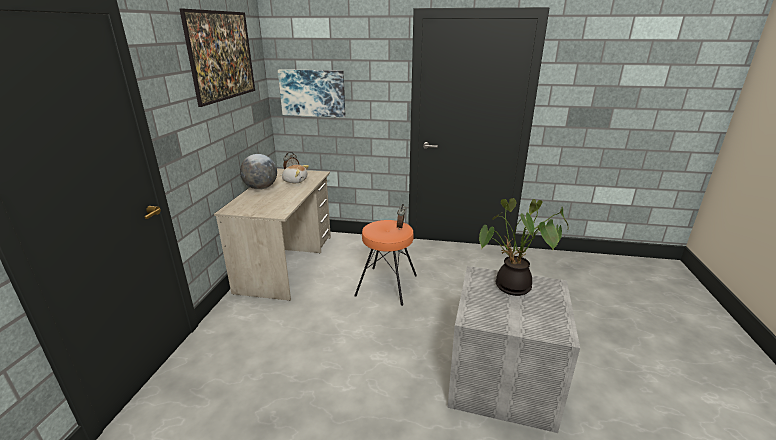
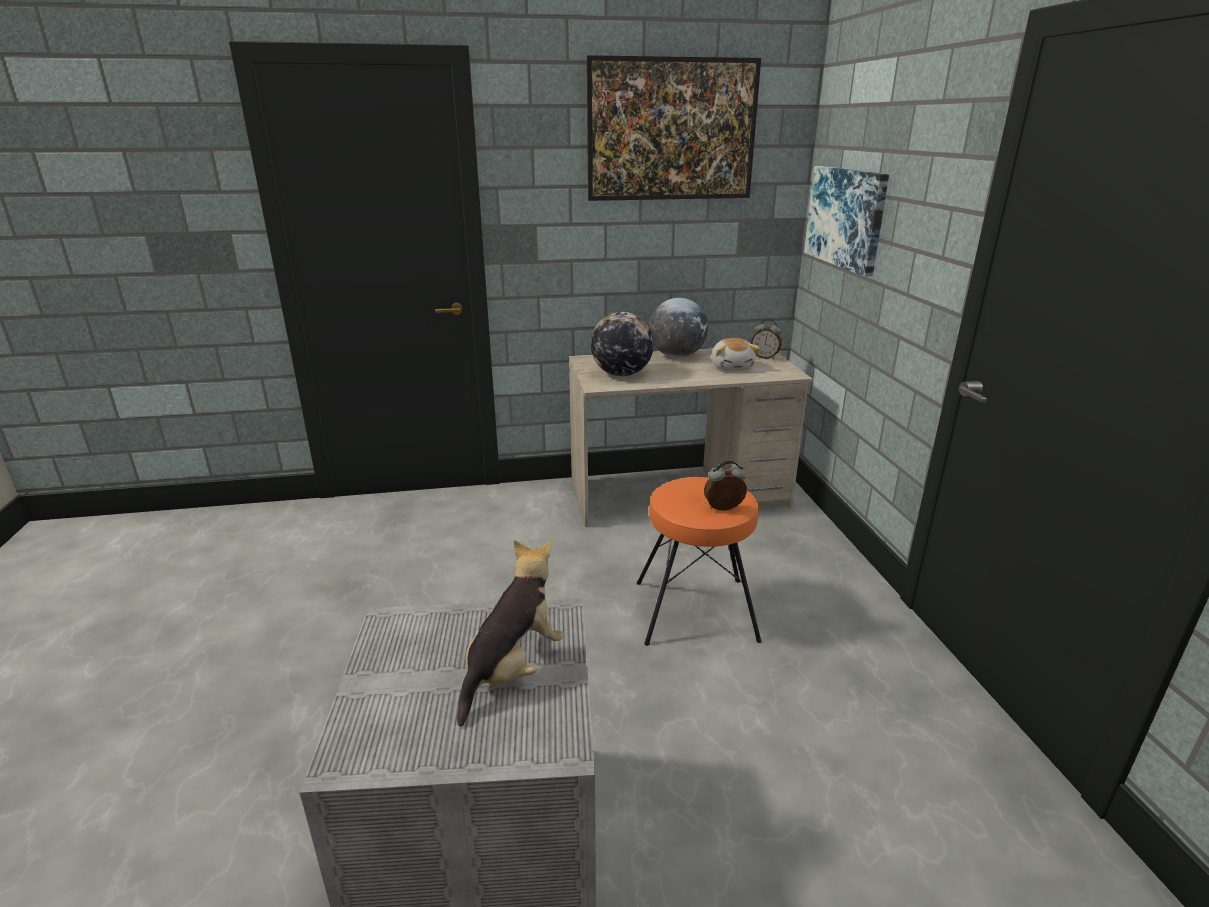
camera: 70 degrees right, 0 degrees up
(269, 205) = (621, 374): none -> globe
(511, 288) = (513, 669): potted plant -> plush toy

